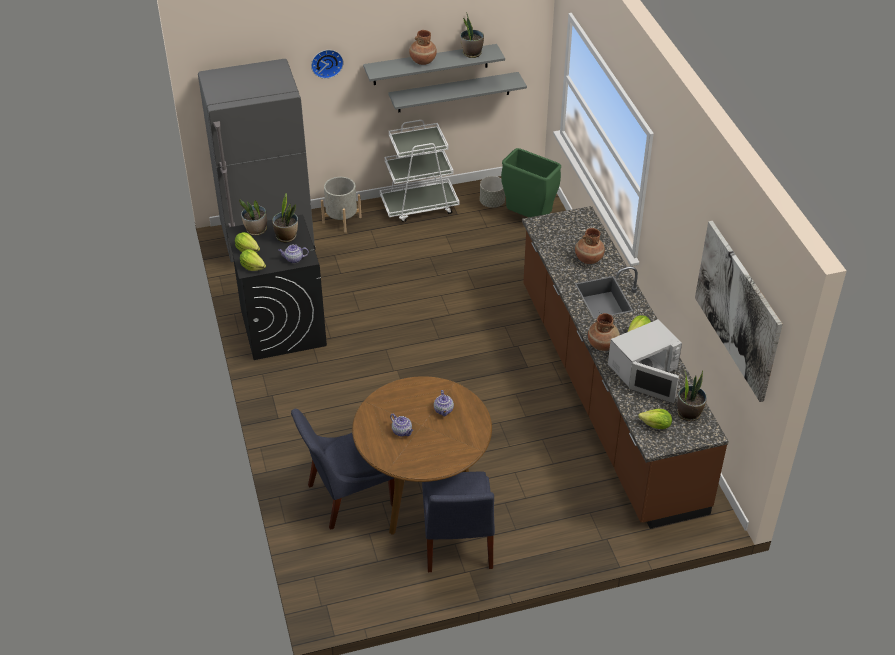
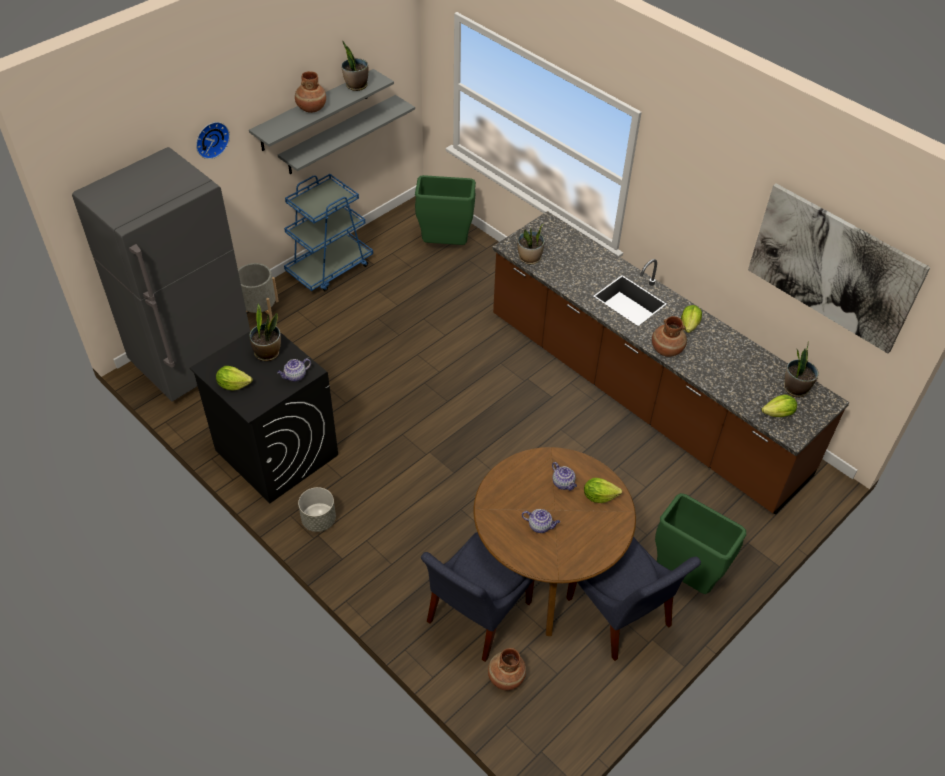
camera: 30 degrees left, 5 degrees up
(252, 267) = (254, 403): lettuce -> lettuce (599, 496)
(256, 230) = (227, 358): potted plant -> potted plant (529, 258)
(419, 206) = (330, 268): white cart -> blue cart
(492, 202) = (399, 241): grey planter -> grey planter (319, 520)
(531, 541) = (684, 578): none -> green trash can
(588, 259) = (586, 266): brown vase -> brown vase (505, 677)
(642, 369) = (721, 360): white microwave -> none

